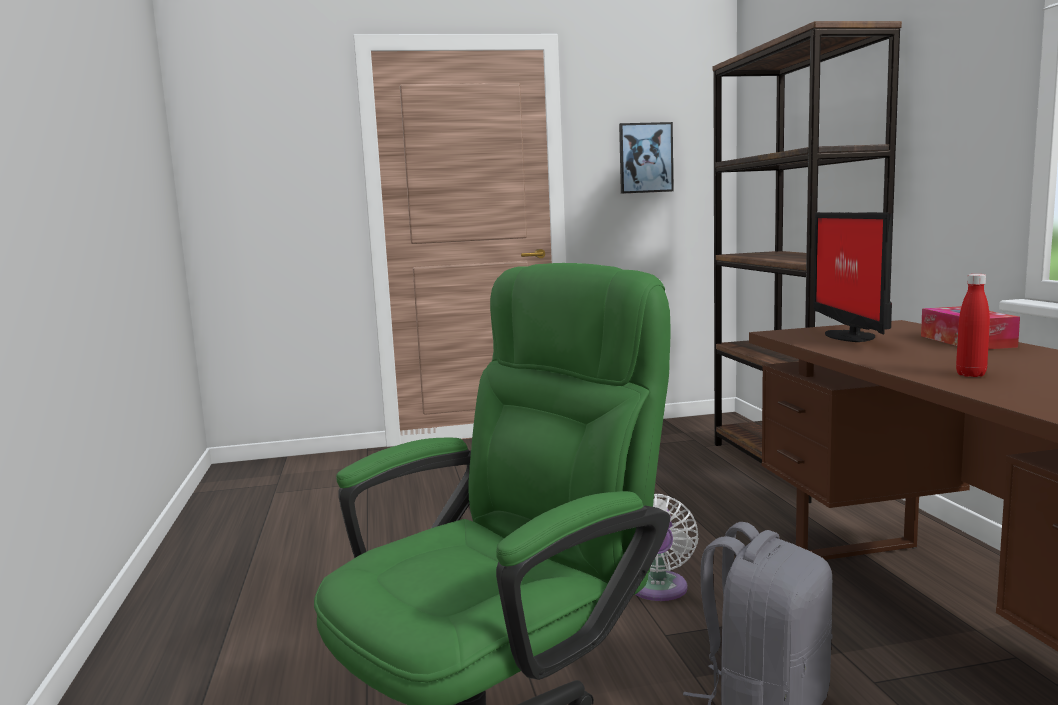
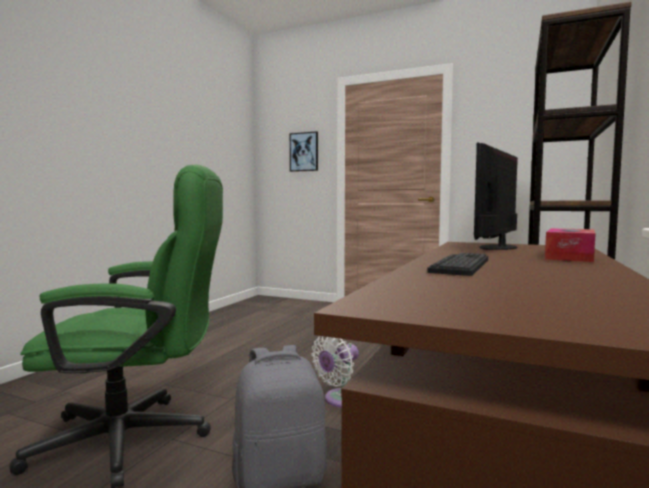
camera: 35 degrees right, 5 degrees down
(645, 158) = (511, 138): picture -> picture (304, 152)
(971, 374) = (460, 265): red bottle -> keyboard

